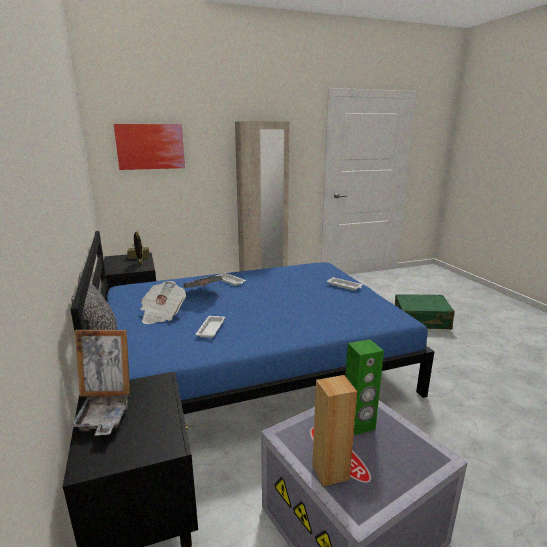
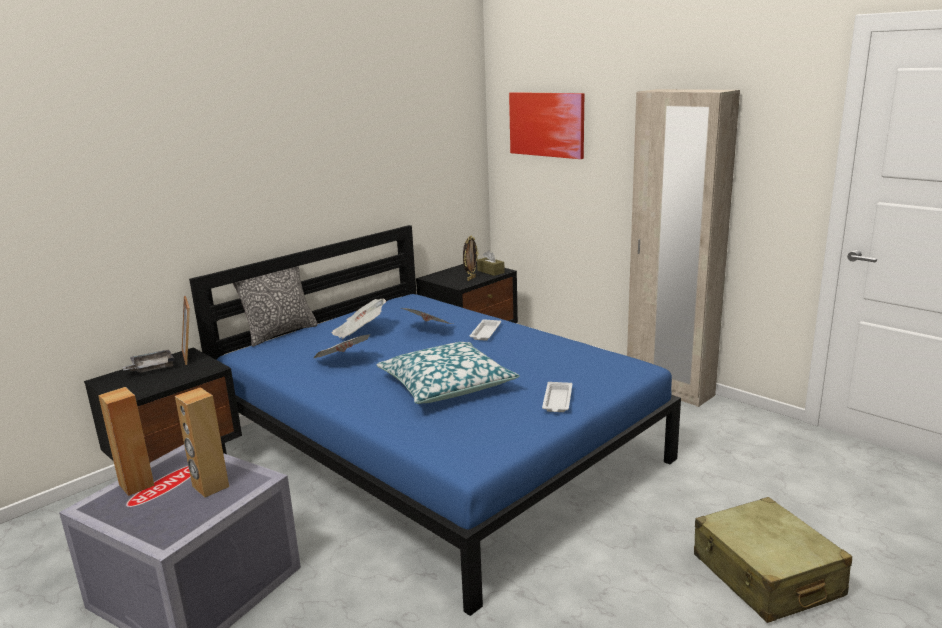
camera: 65 degrees right, 0 degrees up
(211, 328) = (342, 361): white tray -> newspaper
(295, 305) = (446, 385): none -> pillow
(358, 425) = (210, 487): green speaker -> brown speaker
(421, 320) = (766, 576): green suitcase -> beige suitcase

